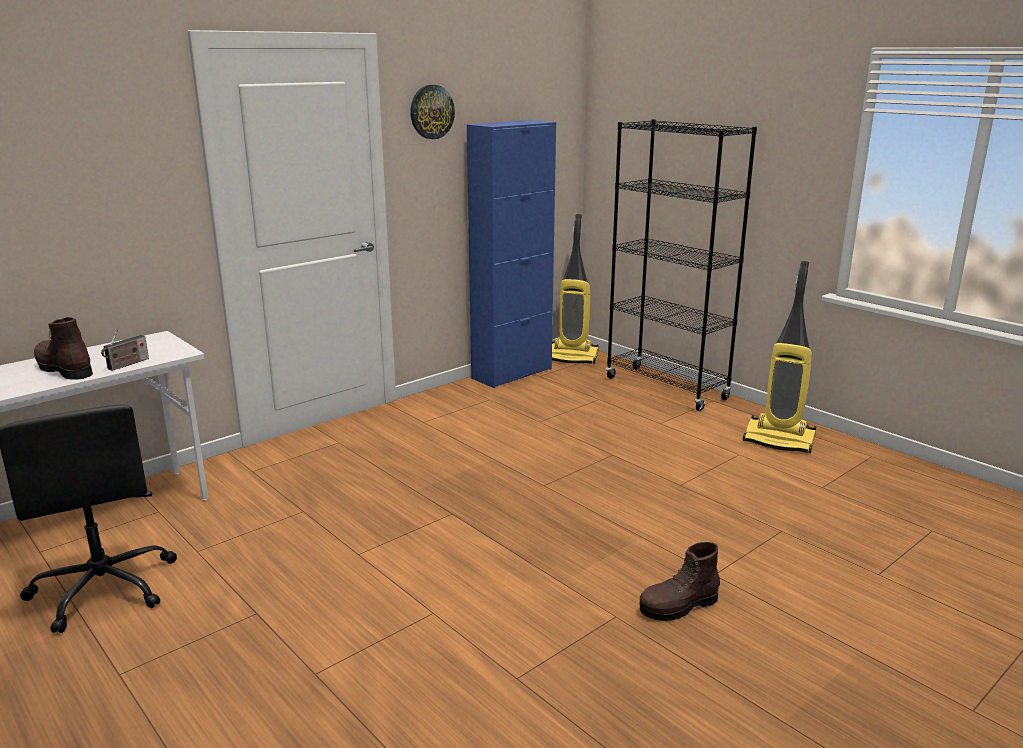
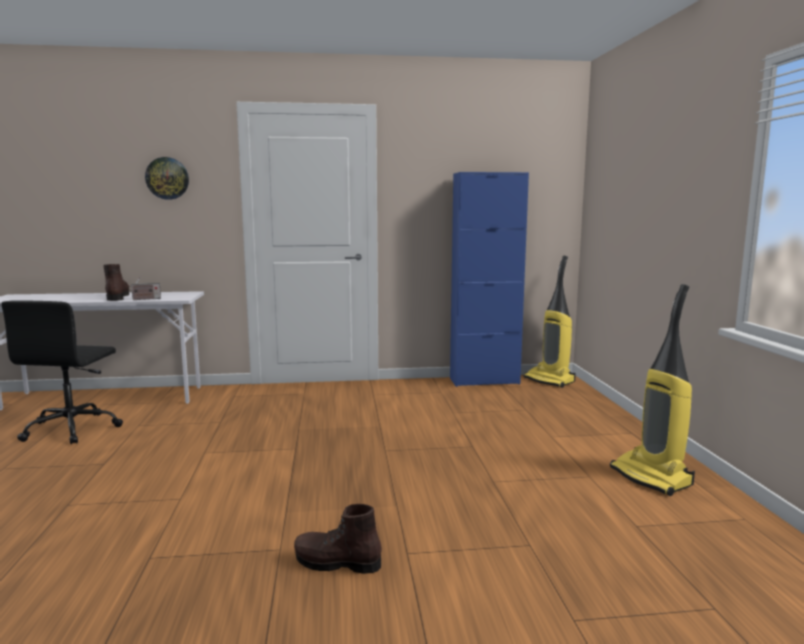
camera: 35 degrees right, 10 degrees down
(431, 112) = (422, 162): wall clock -> wall clock (167, 178)
(666, 388) = (599, 415): black bookcase -> none

